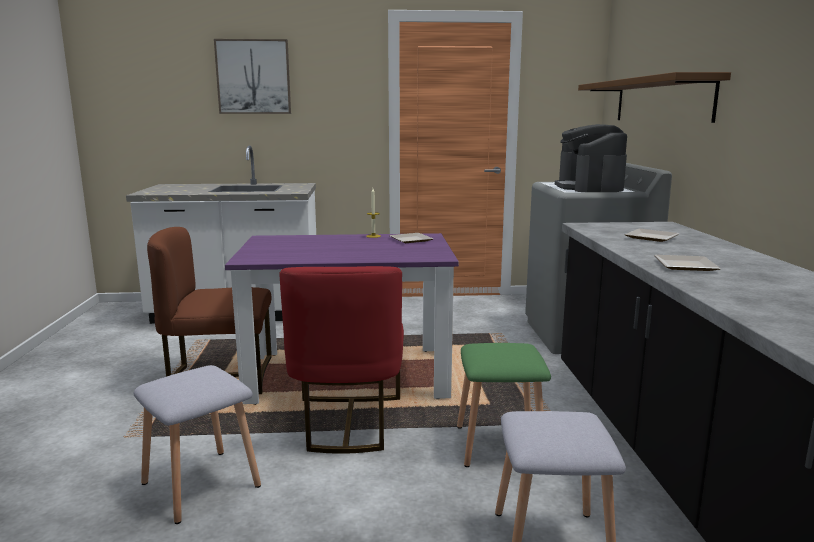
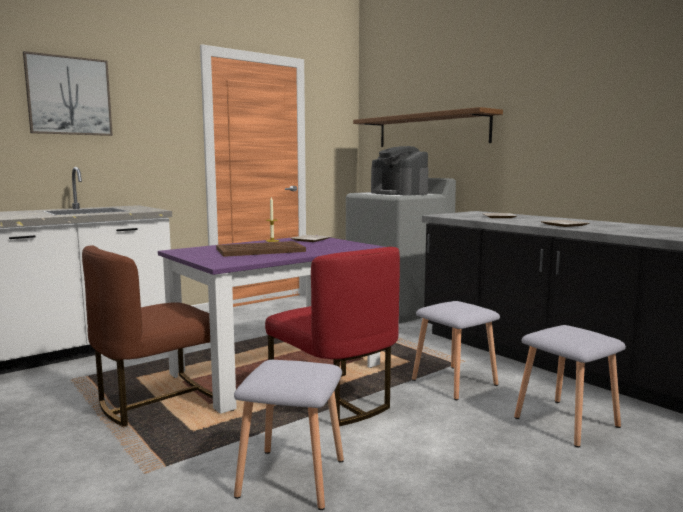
camera: 35 degrees left, 5 degrees down
(324, 247) = (259, 250): none -> brown tray
(500, 444) = (454, 382): green stool -> grey stool

